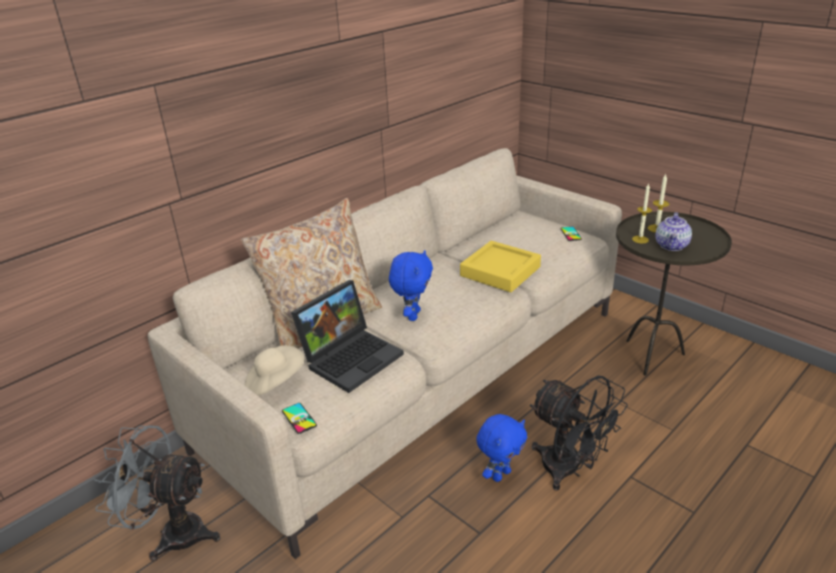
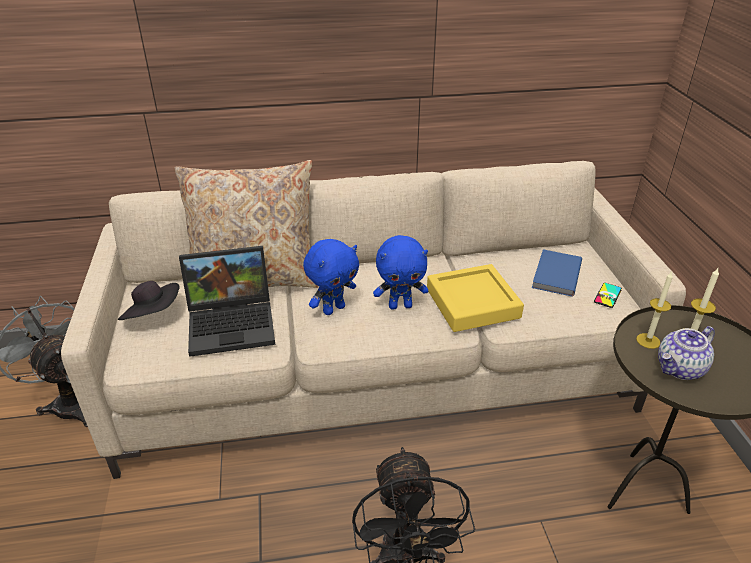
camera: 35 degrees right, 5 degrees up
(274, 383) = (153, 315): beige hat -> black hat
(299, 418) = (130, 358): phone -> none
(500, 474) = (339, 517): blue plush toy -> blue plush toy (400, 305)
(528, 235) = (555, 275): none -> blue book

